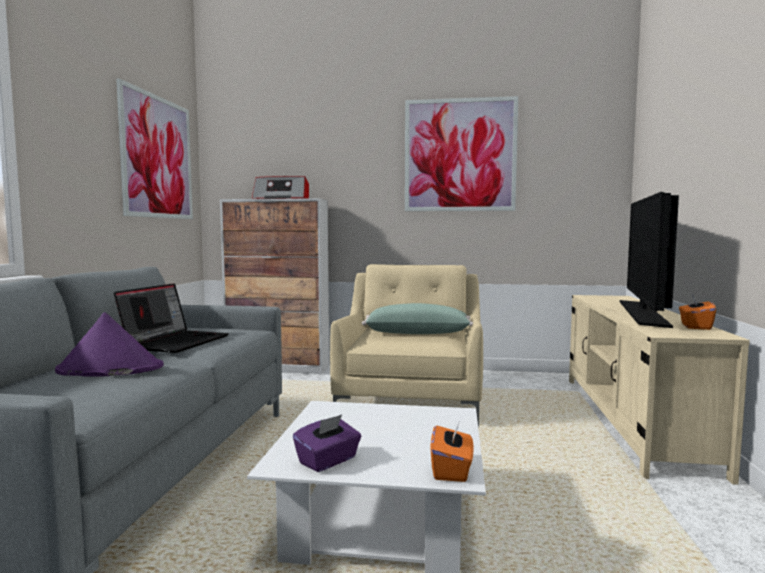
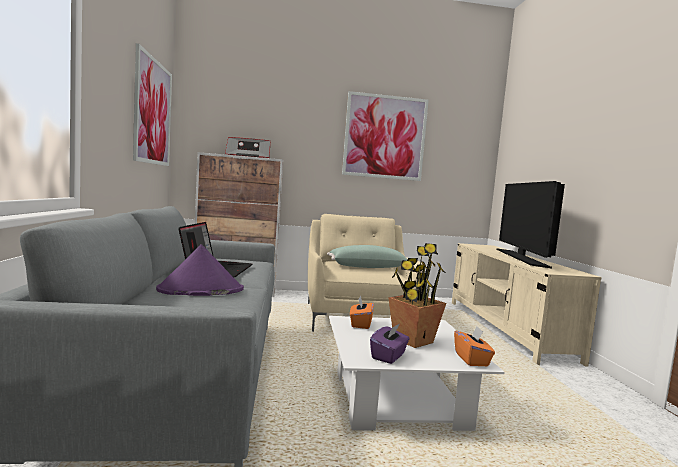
camera: 15 degrees left, 0 degrees up
(390, 438) = (412, 341): none -> potted plant
(695, 326) = (562, 268): orange tissue box -> orange tissue box (360, 324)

